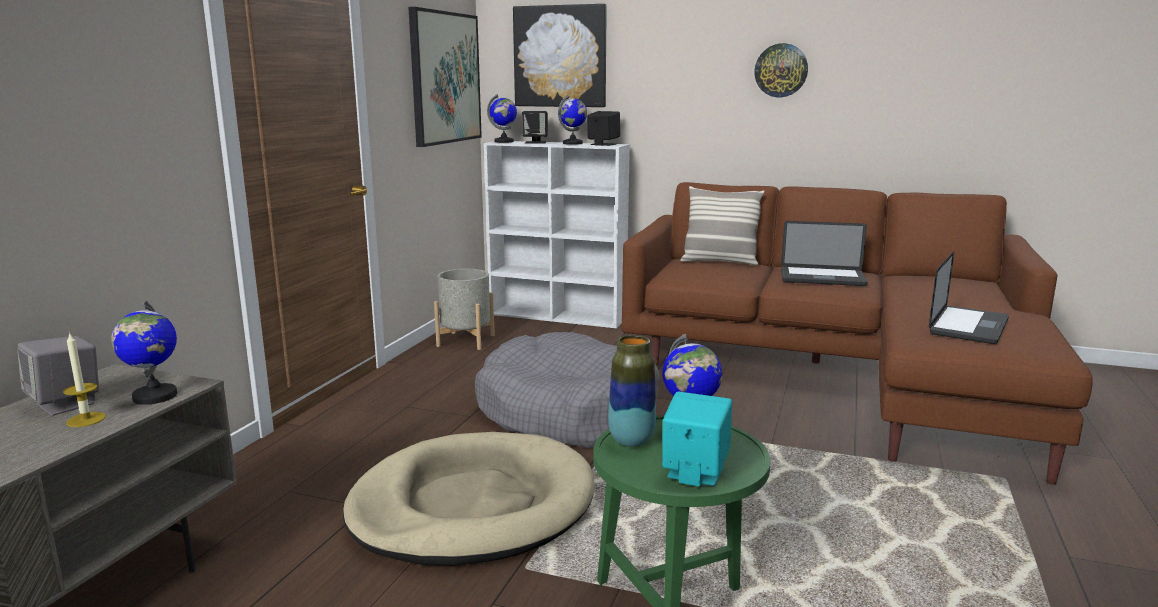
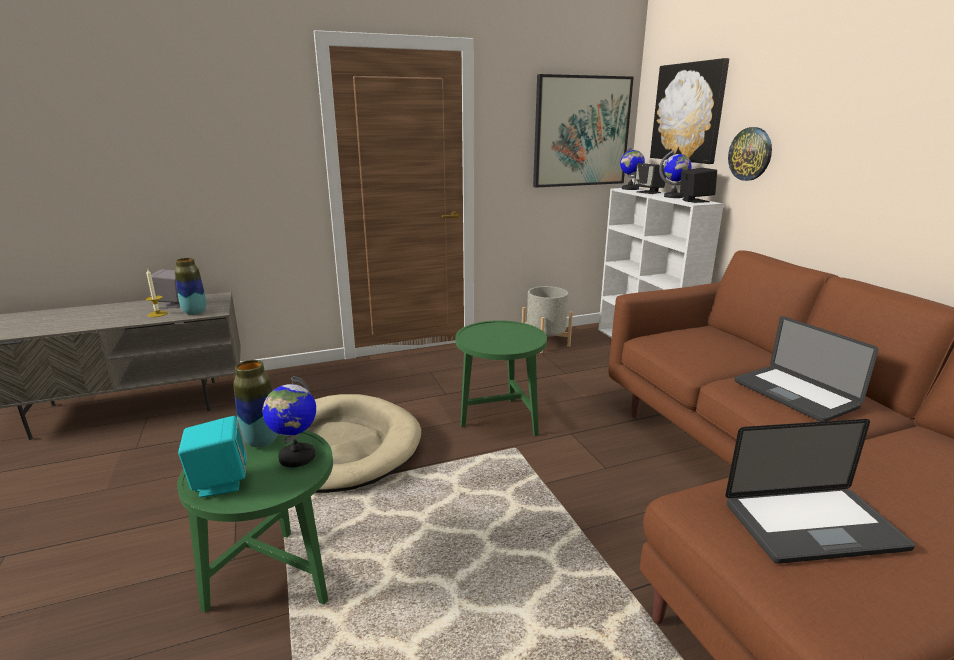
camera: 50 degrees right, 5 degrees up
(154, 396) = (195, 312): globe -> vase
(567, 412) = (499, 420): grey dog bed -> green side table
(719, 262) = (735, 341): pillow -> none
(781, 70) = (891, 132): wall clock -> wall clock (750, 154)

